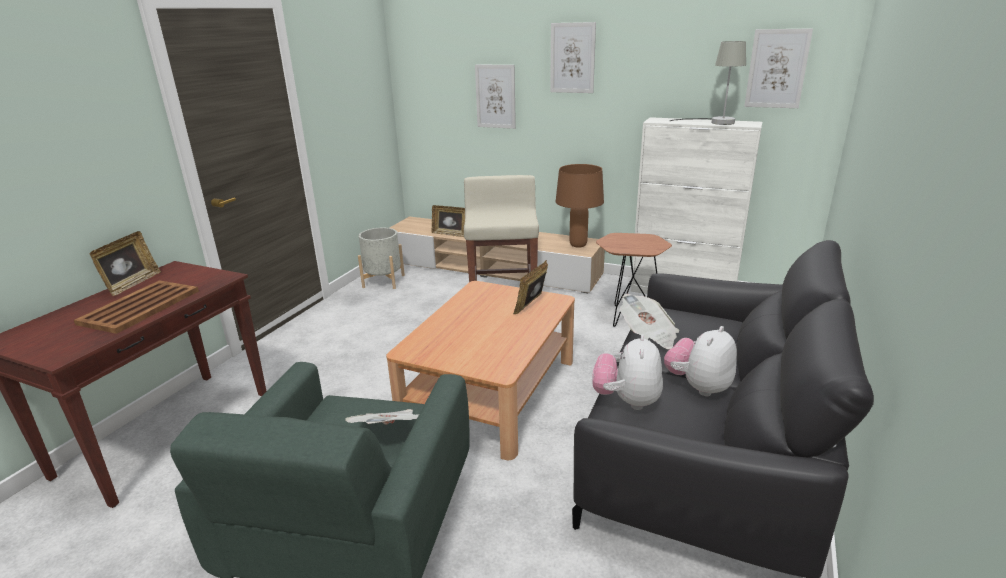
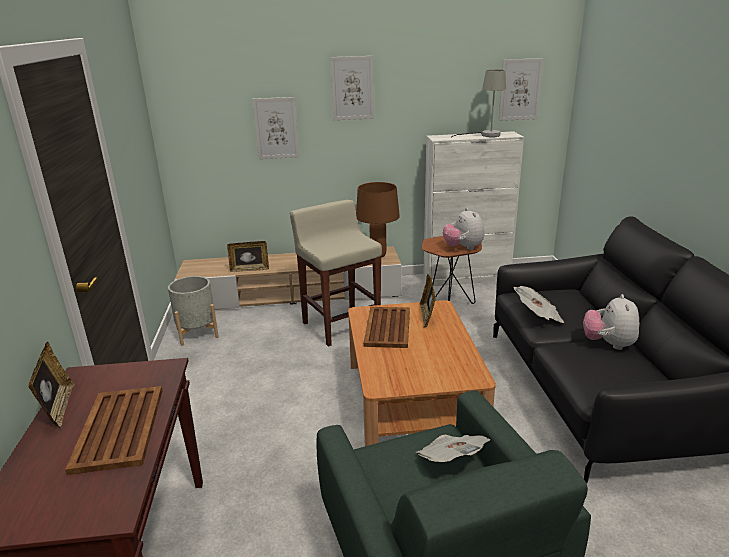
camera: 30 degrees left, 0 degrees up
(481, 306) = (387, 328): none -> brown tray
(627, 401) = (585, 369): plush toy -> plush toy (463, 248)

